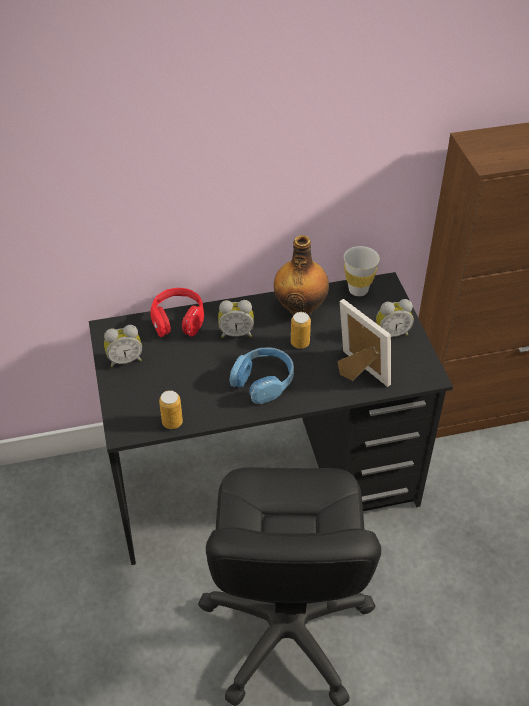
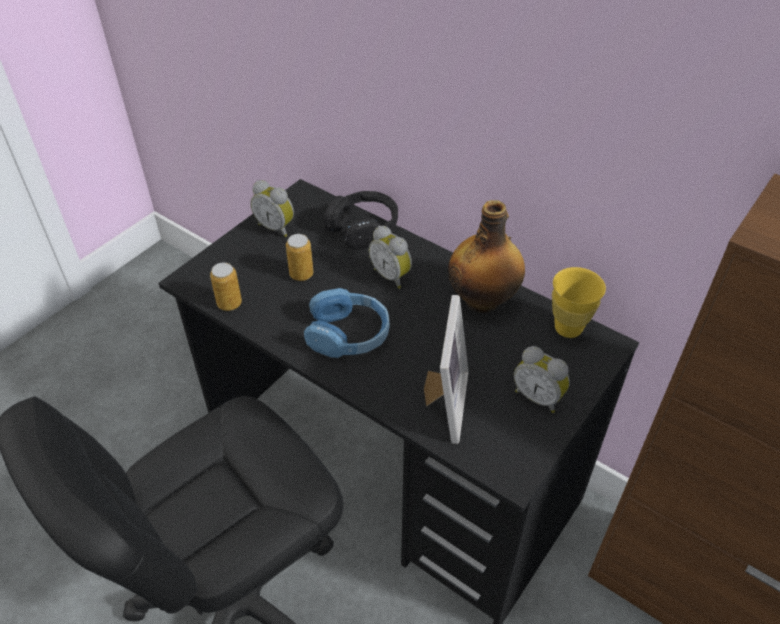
camera: 50 degrees right, 0 degrees up
(178, 320) = (363, 228): red headphones -> black headphones
(300, 343) = (433, 329): can -> can (301, 274)
(358, 290) = (568, 328): white cup -> yellow cup

